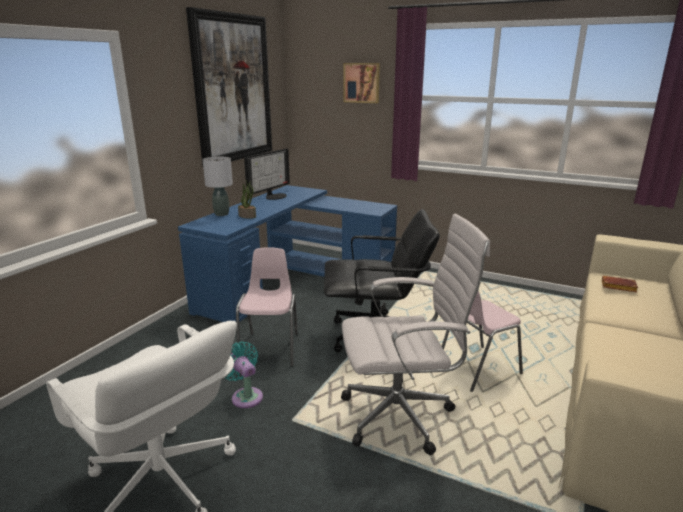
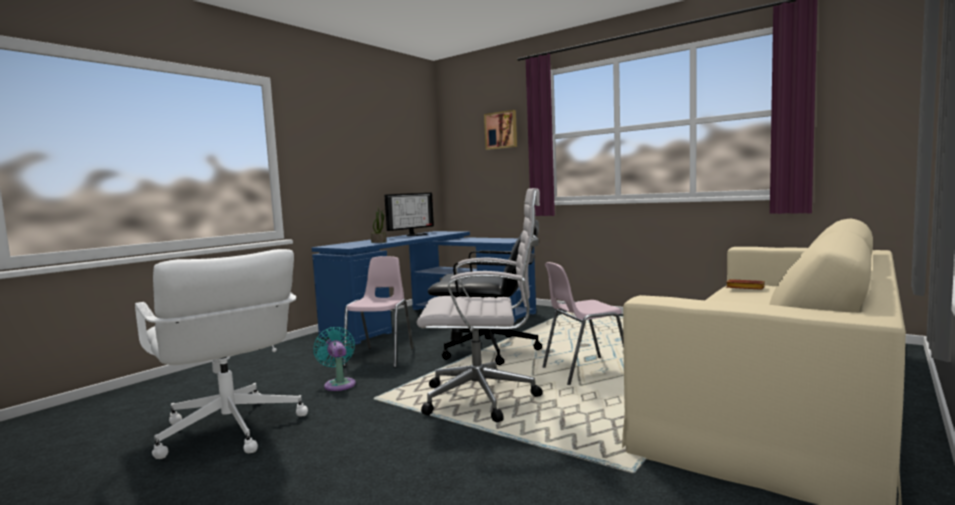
camera: 10 degrees right, 15 degrees down
(222, 214) = (357, 242): grey table lamp -> none
(233, 89) = (379, 137): picture -> none

